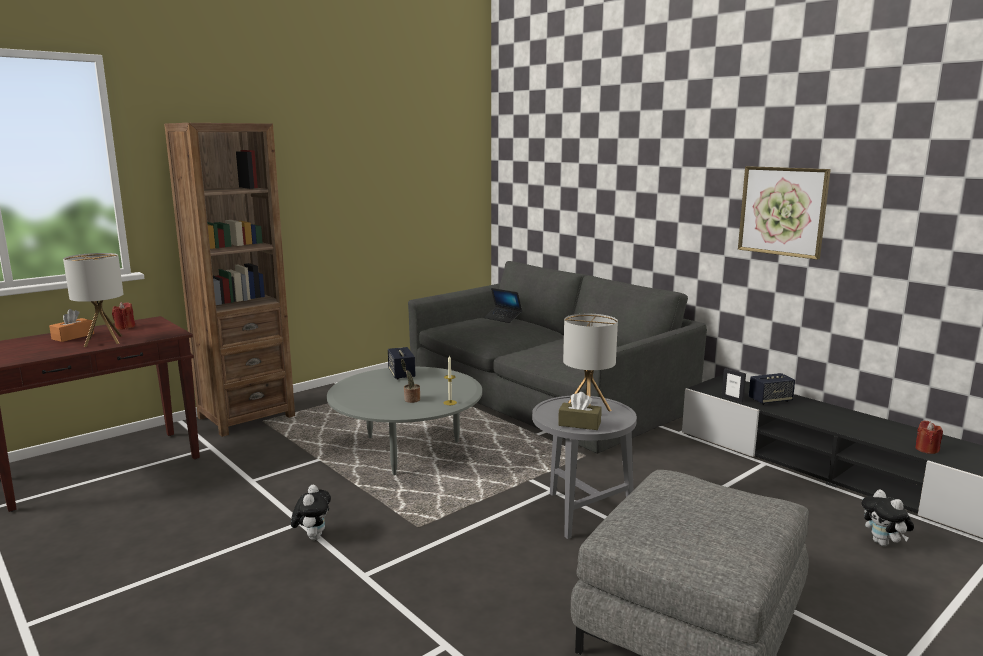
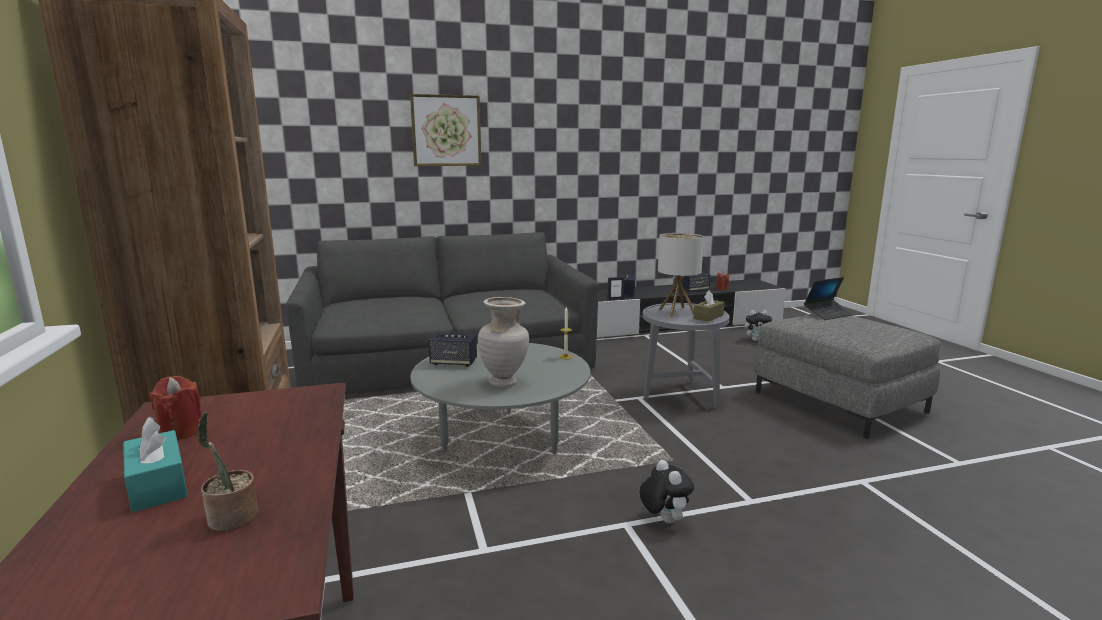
camera: 65 degrees left, 0 degrees up
(73, 336) = (157, 485): orange tissue box -> turquoise tissue box
(103, 341) = (269, 449): table lamp -> none
(313, 536) = (663, 519): plush toy -> plush toy turned 45 degrees clockwise
(370, 395) = (504, 383): none -> beige vase
(411, 400) = (540, 369): potted plant -> potted plant (232, 519)
(502, 318) = (365, 300): laptop -> laptop (827, 314)
(782, 211) = (600, 158): picture -> picture (446, 131)
(873, 433) = (694, 290): none -> speaker

